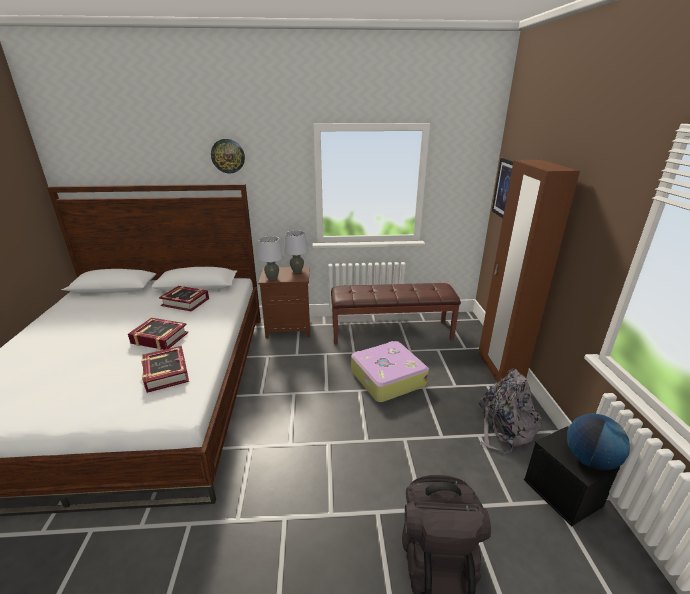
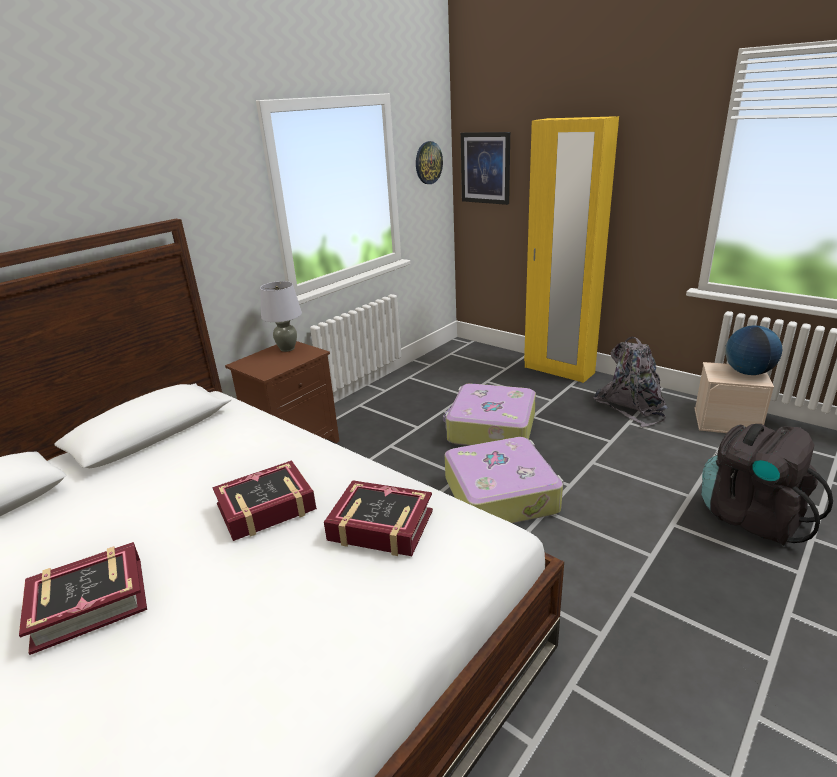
camera: 45 degrees left, 0 degrees up
(185, 302) = (190, 456): book -> book (90, 603)
(228, 156) = (131, 171): wall clock -> wall clock (428, 163)
(272, 278) = (273, 368): grey table lamp -> none
(326, 416) = (501, 494): none -> suitcase
(391, 331) = (418, 389): brown bench -> none
(499, 370) = (558, 370): brown wardrobe -> yellow wardrobe
(563, 493) = (727, 421): black storage box -> beige storage box

